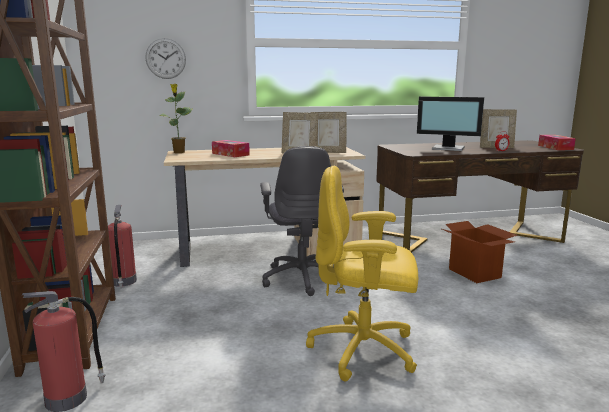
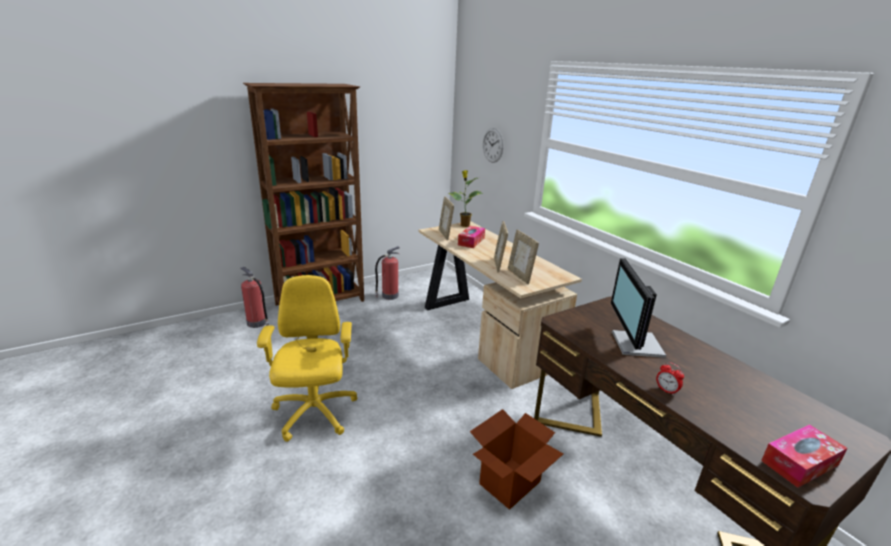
camera: 70 degrees right, 10 degrees up
(302, 278) = (432, 363): grey office chair -> none
(496, 147) = (703, 387): picture frame -> picture frame (445, 234)

